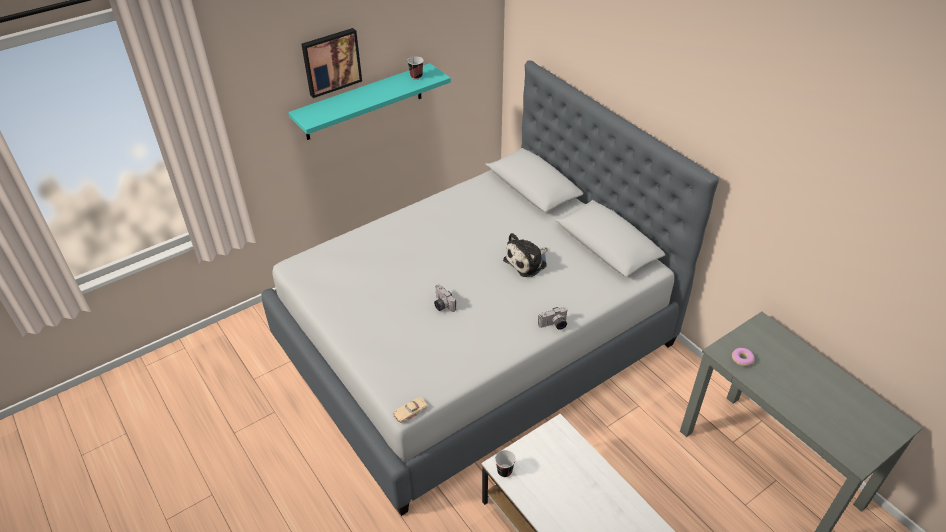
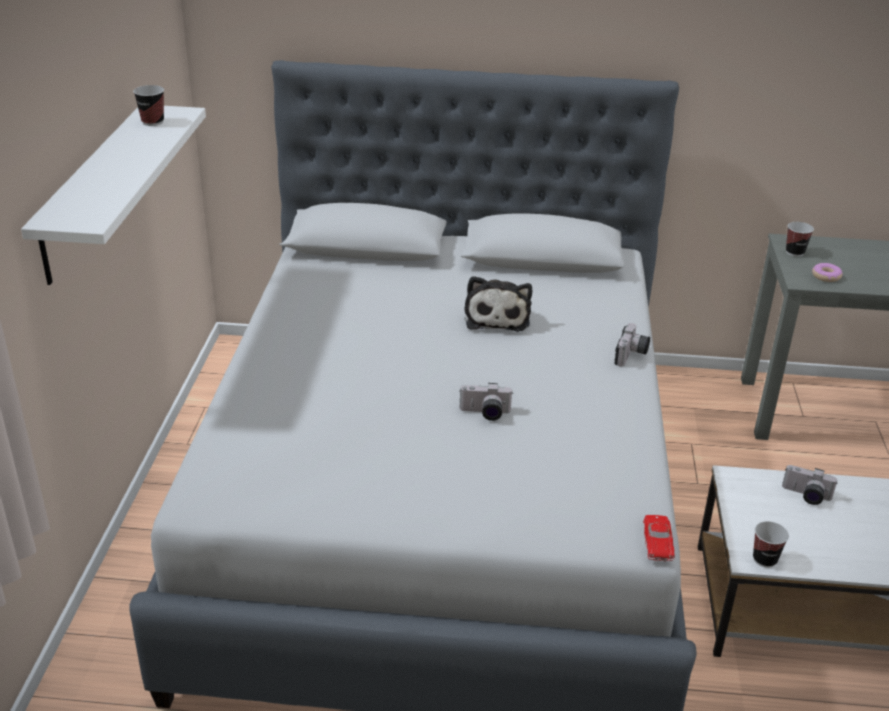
camera: 50 degrees left, 10 degrees down
(331, 61) = (52, 111): picture -> none
(364, 102) = (93, 191): turquoise shelf -> white shelf
(410, 411) = (657, 541): beige toy car -> red toy car
(577, 464) = (805, 496): none -> camera
(753, 333) = (795, 252): none -> cup

